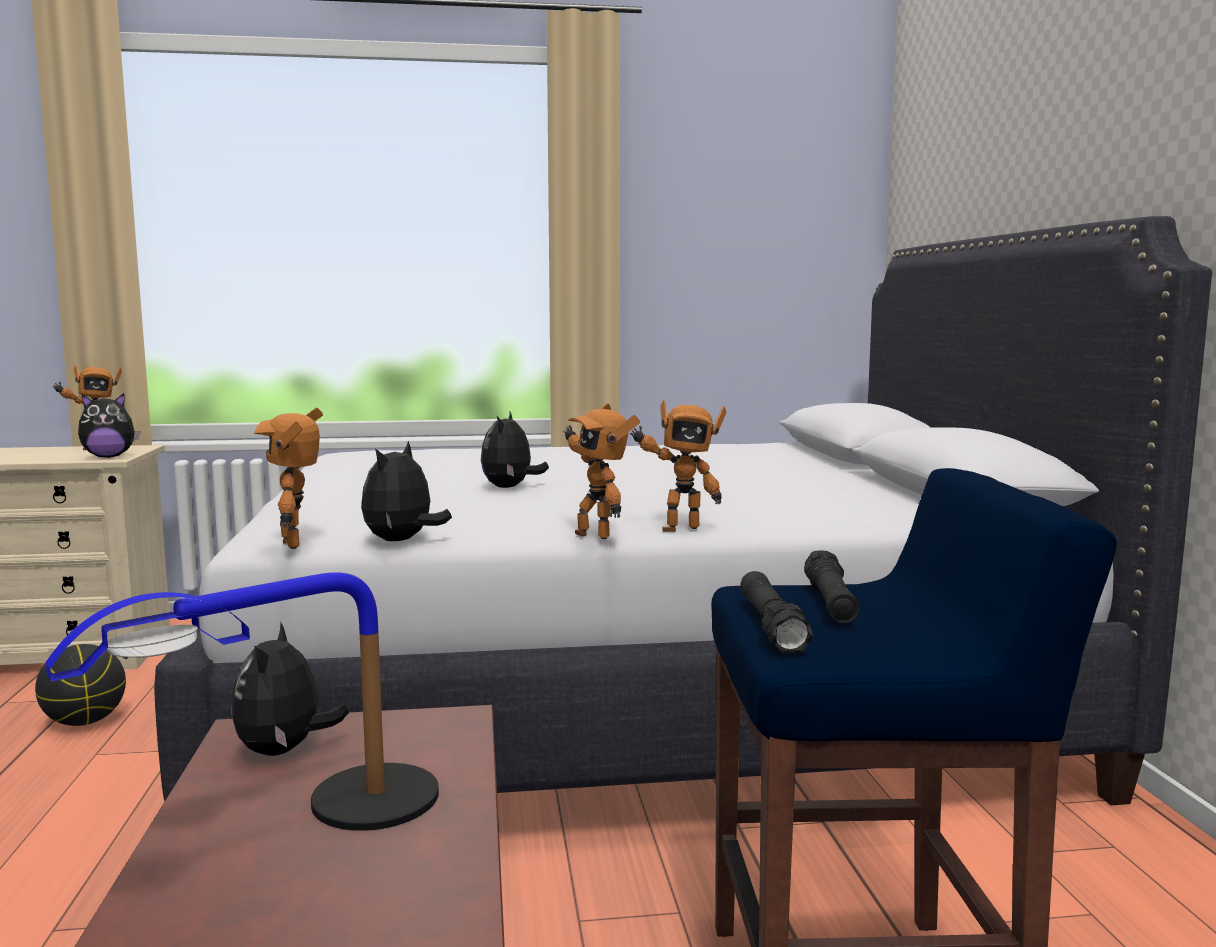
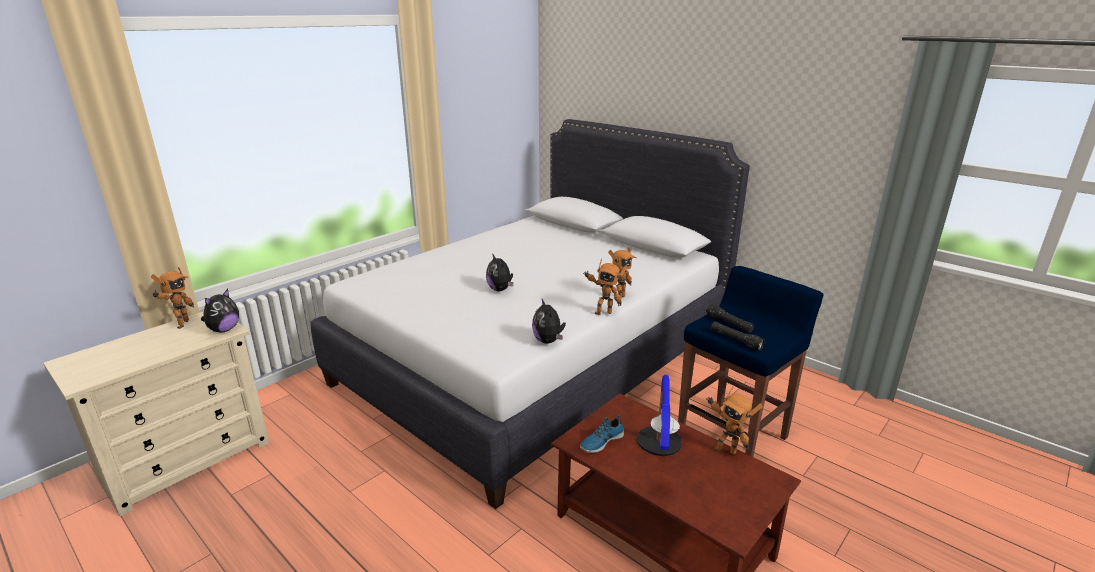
camera: 40 degrees left, 15 degrees up
(85, 722) = (306, 481): basketball -> none
(284, 751) = (601, 441): plush toy -> shoe
(297, 544) = (518, 358): toy robot -> toy robot (725, 449)

